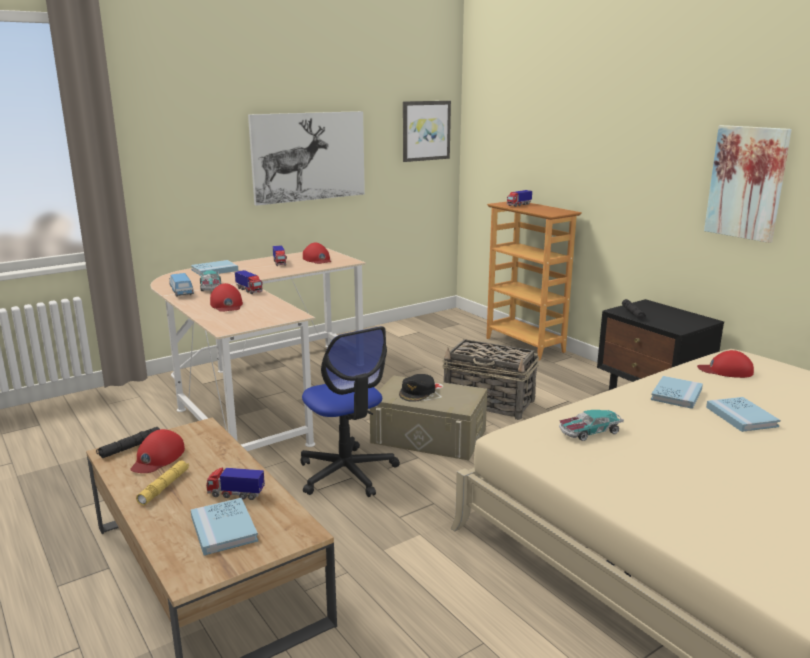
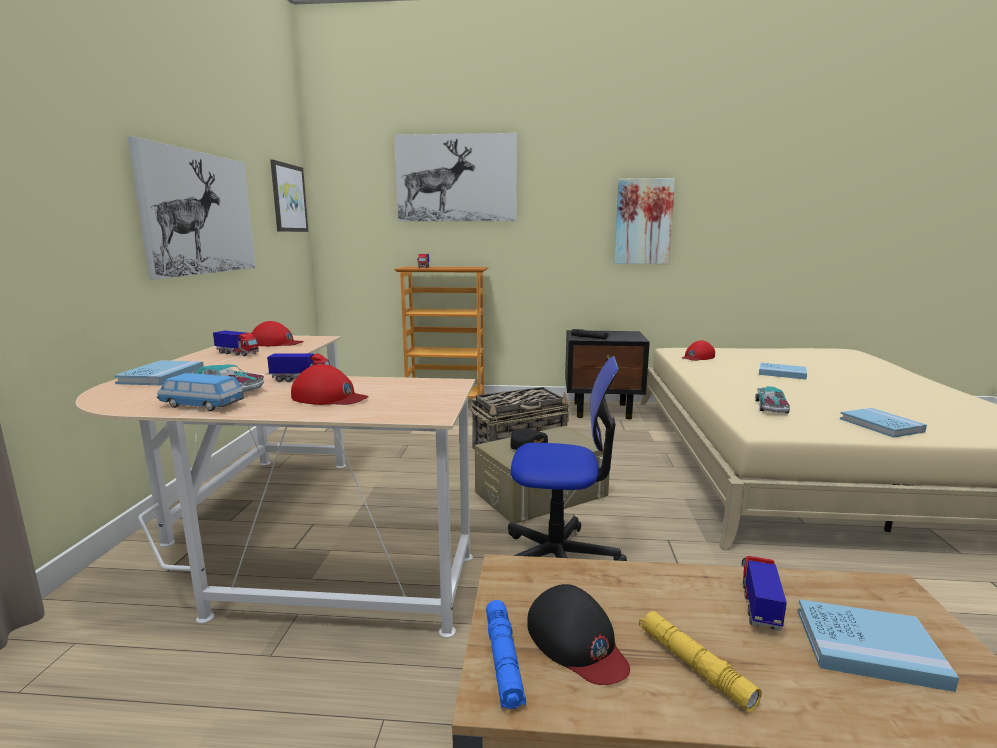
camera: 50 degrees left, 5 degrees down
(130, 447) = (503, 660): black flashlight -> blue flashlight
(157, 458) = (576, 642): red cap -> black cap
(235, 494) = (759, 606): toy truck -> toy truck turned 150 degrees clockwise
(565, 115) = (456, 178): none -> picture
(676, 394) = (728, 373): blue book -> blue book (881, 425)

